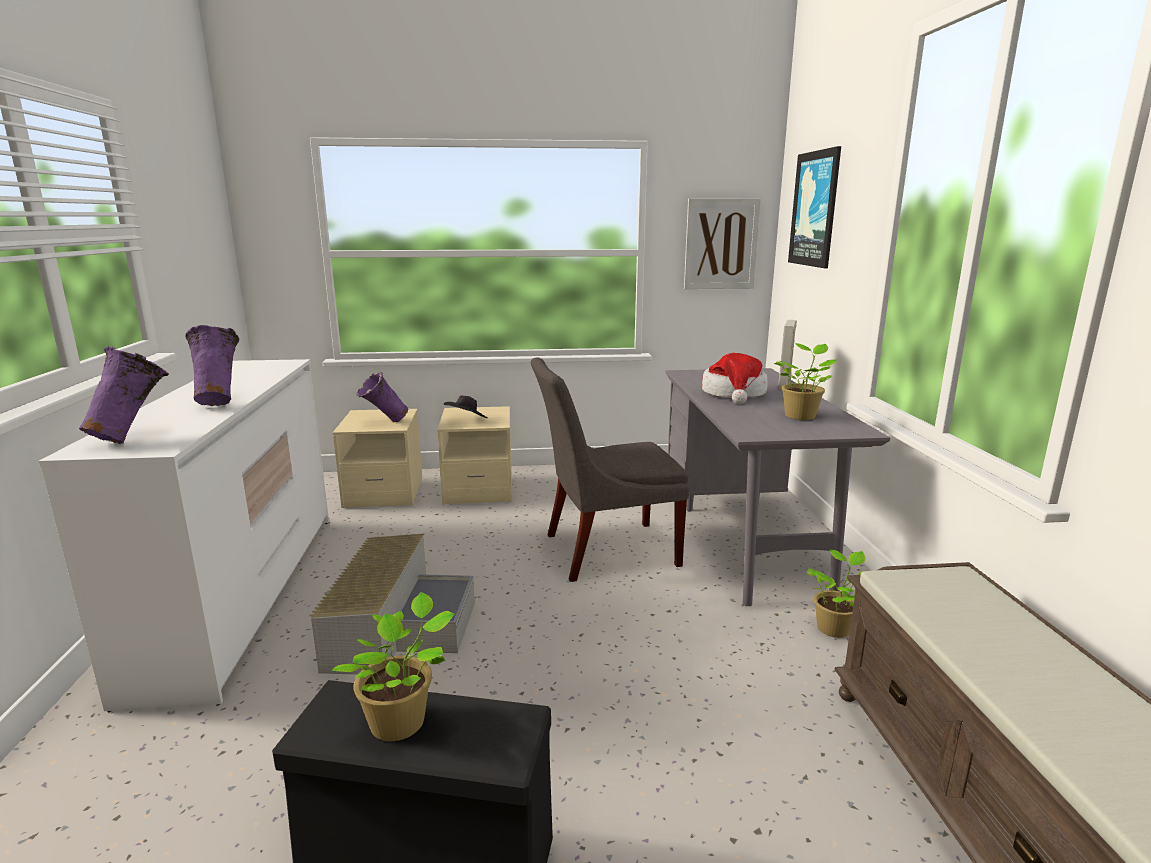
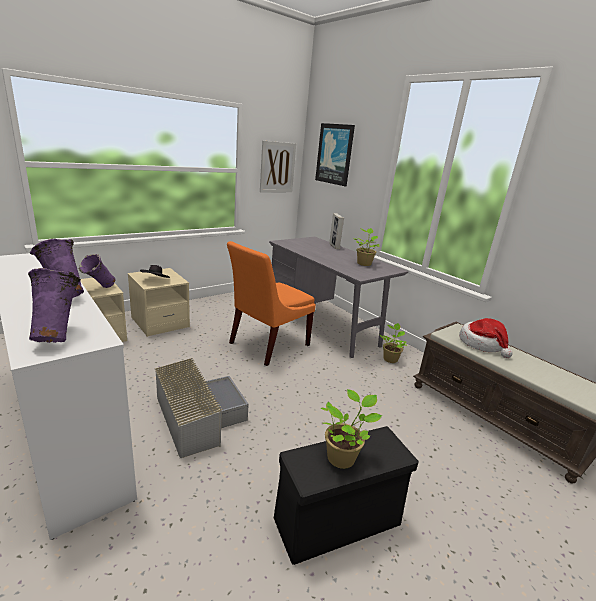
camera: 35 degrees left, 5 degrees up
(604, 550) = (266, 345): grey chair -> orange chair
(734, 394) = (321, 253): hat -> hat (482, 344)

